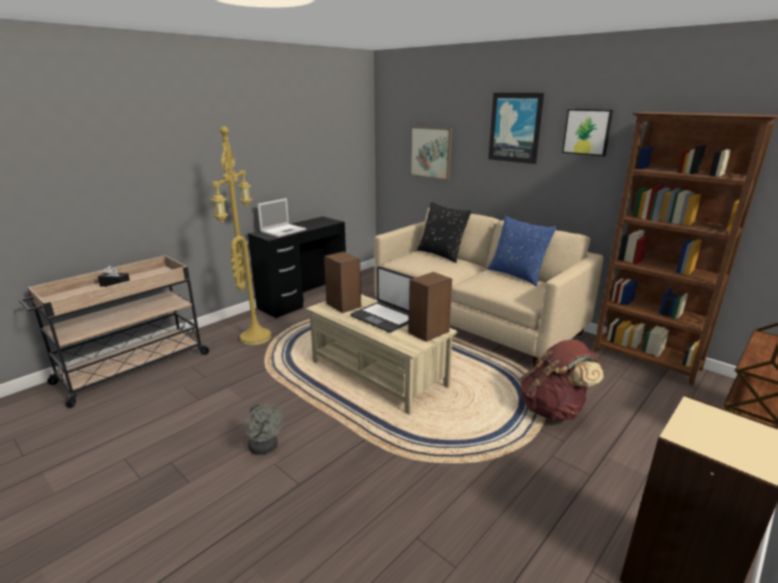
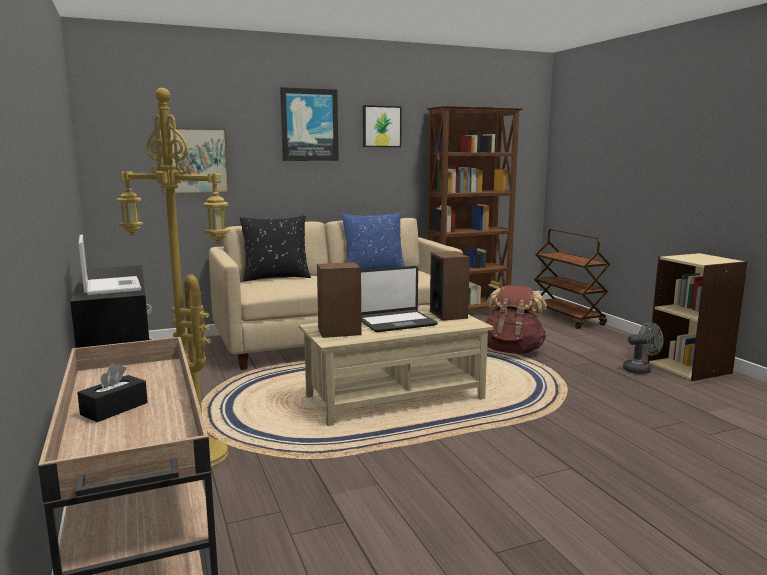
camera: 65 degrees left, 10 degrees down
(265, 448) = (499, 480): grey fan -> grey fan (640, 369)

